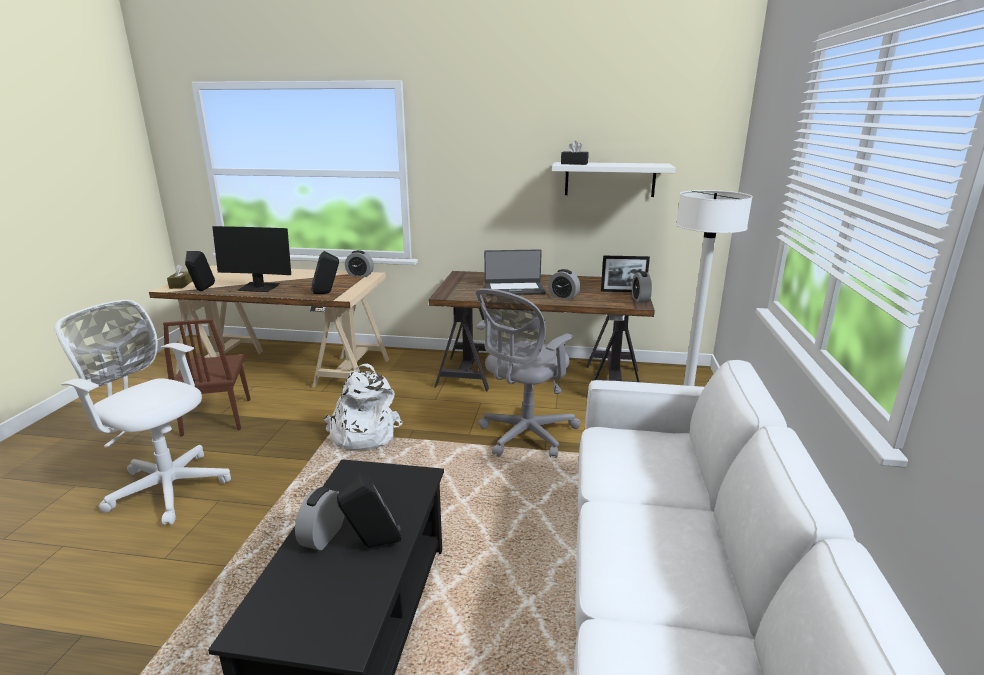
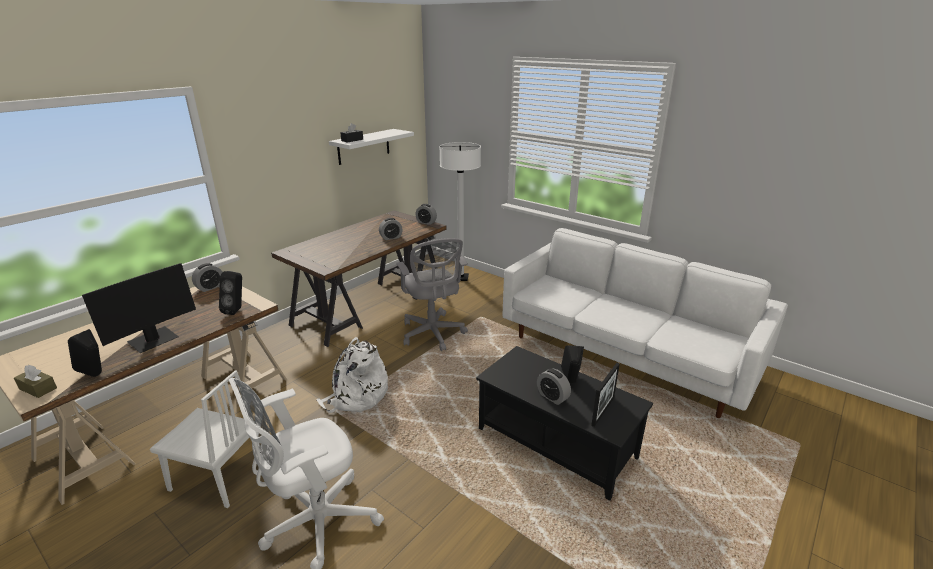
camera: 60 degrees left, 5 degrees up
(217, 416) = (218, 476): brown chair -> white chair
(514, 289) = (352, 245): laptop -> none
(623, 291) = (407, 221): picture frame -> picture frame (603, 411)

